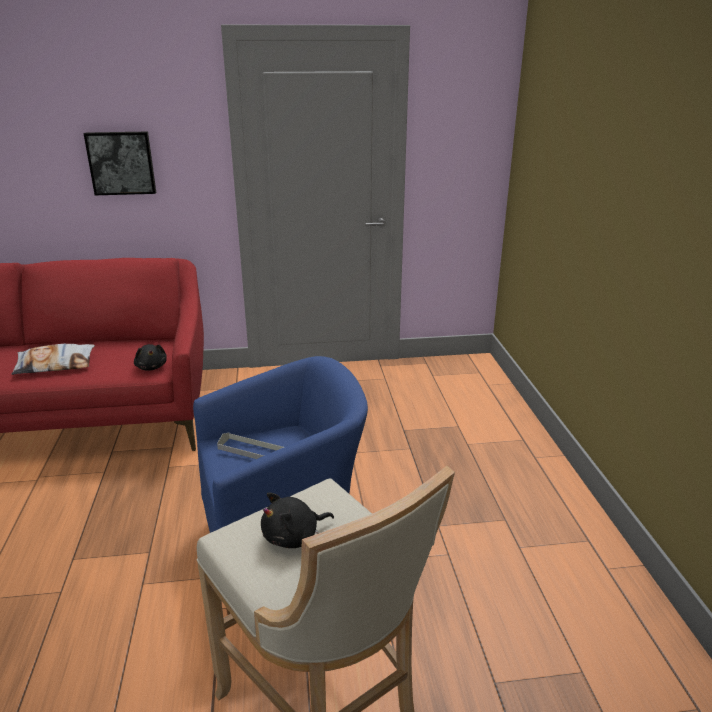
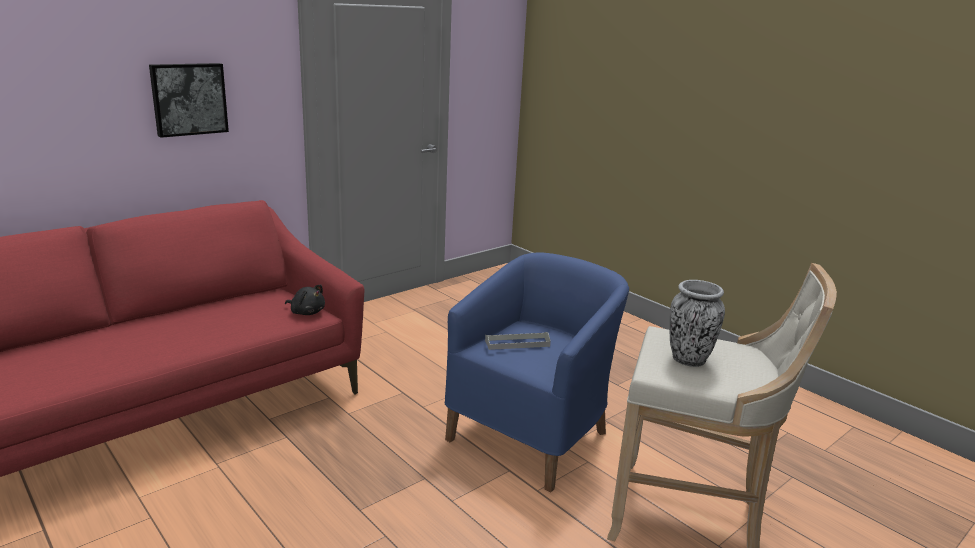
camera: 35 degrees left, 5 degrees down
(55, 365) = (196, 332): pillow -> none
(294, 537) = (688, 360): black plush toy -> vase

